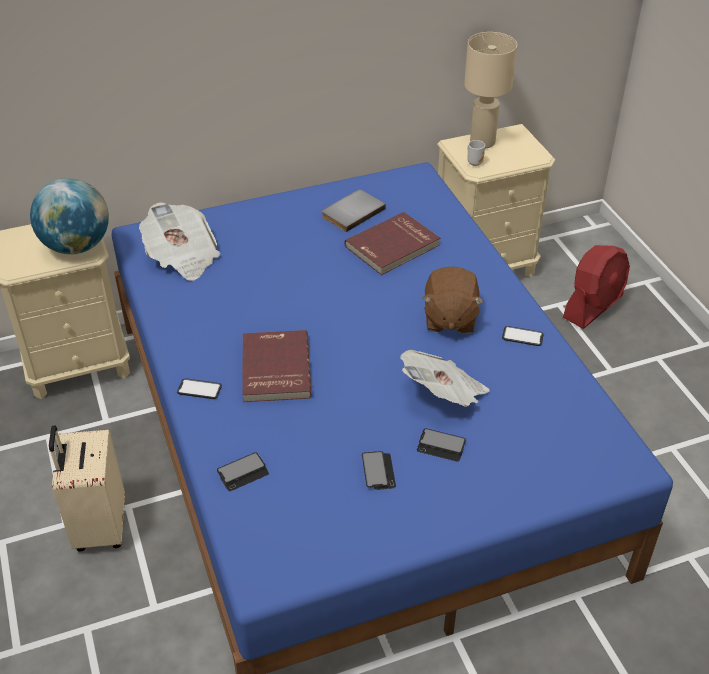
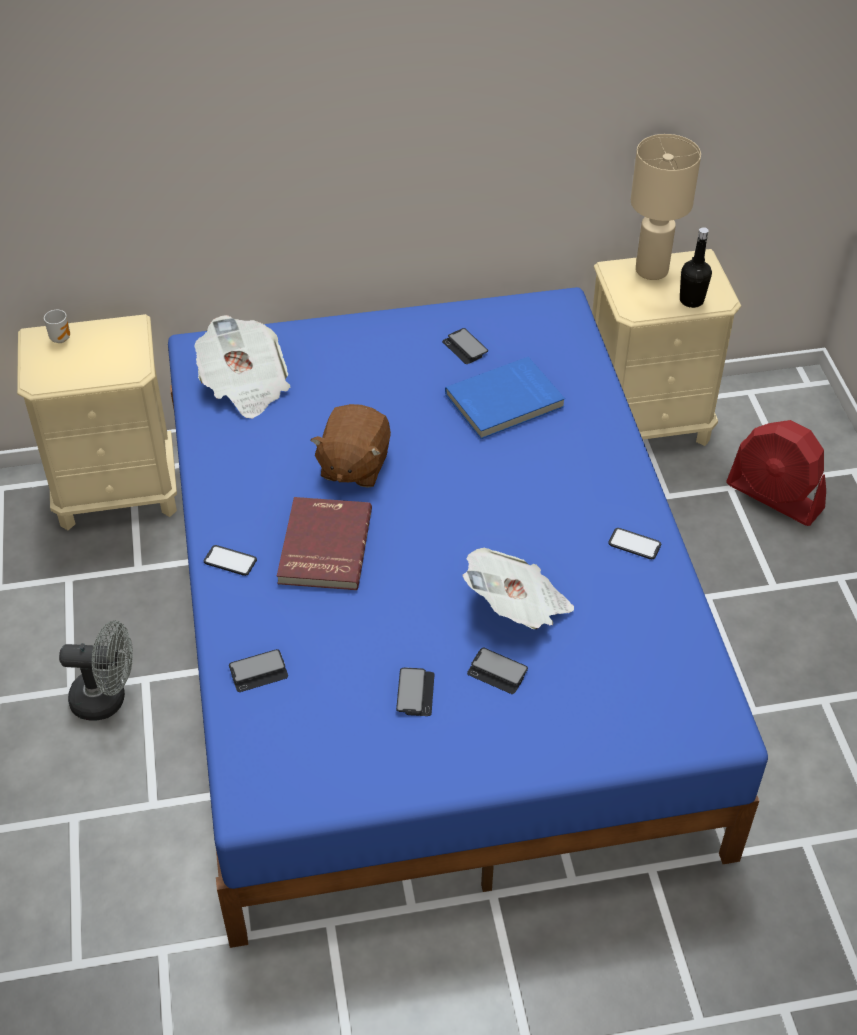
camera: 10 degrees right, 5 degrees up
(77, 246) = (120, 359): globe -> none
(99, 527) = (107, 699): beige suitcase -> grey fan
(351, 212) = (465, 347): grey book -> phone
(393, 246) = (505, 402): red book -> blue book
(449, 318) = (550, 508): brown plush toy -> brown plush toy (353, 466)
(474, 162) = (633, 299): mug -> mug (61, 338)
(518, 159) = (691, 300): none -> black bottle
(593, 306) = (774, 497): red fan -> red fan turned 75 degrees clockwise

